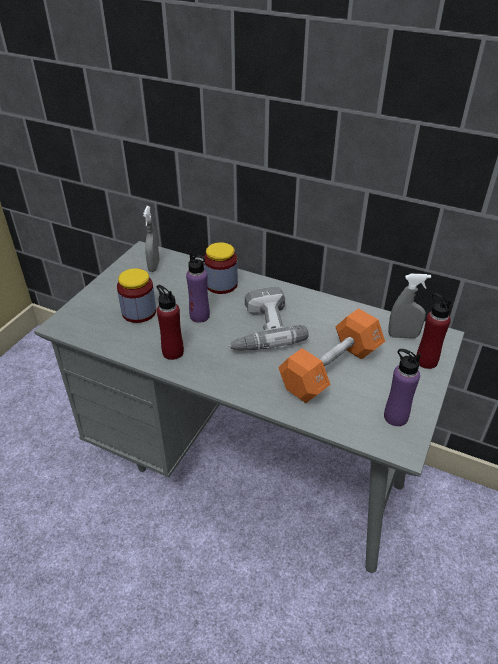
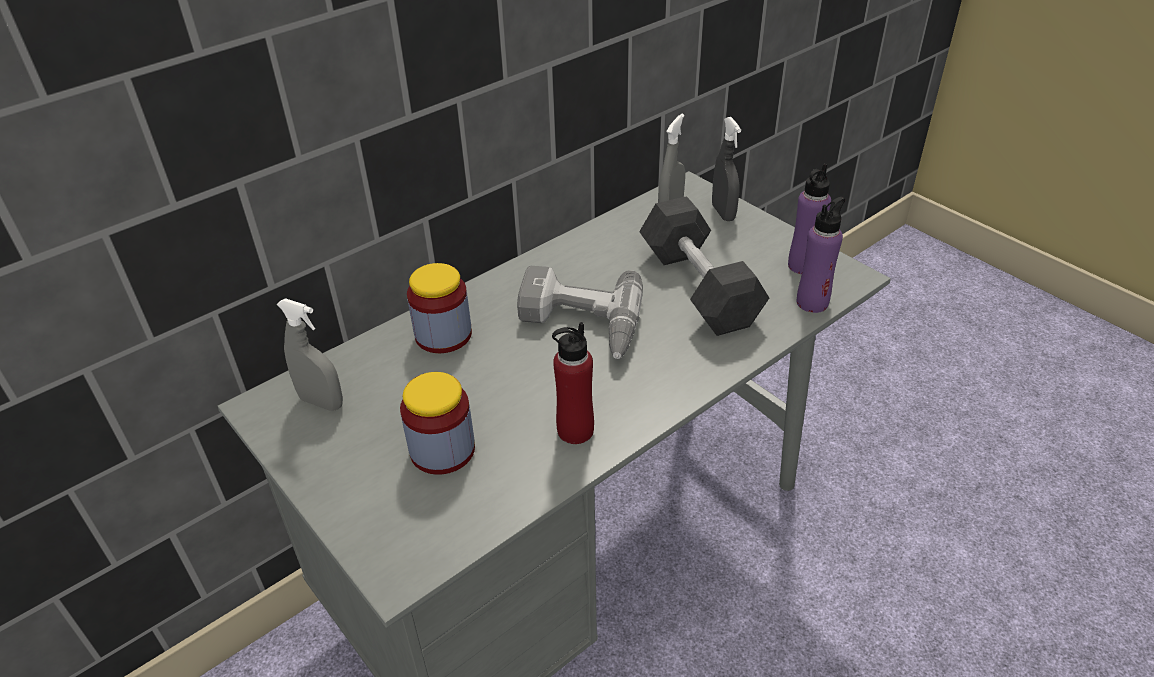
camera: 65 degrees left, 0 degrees up
(199, 316) = (506, 379): purple bottle -> purple bottle (812, 302)
(331, 369) = (699, 287): orange dumbbell -> black dumbbell
(426, 361) = (723, 213): red bottle -> grey spray bottle

